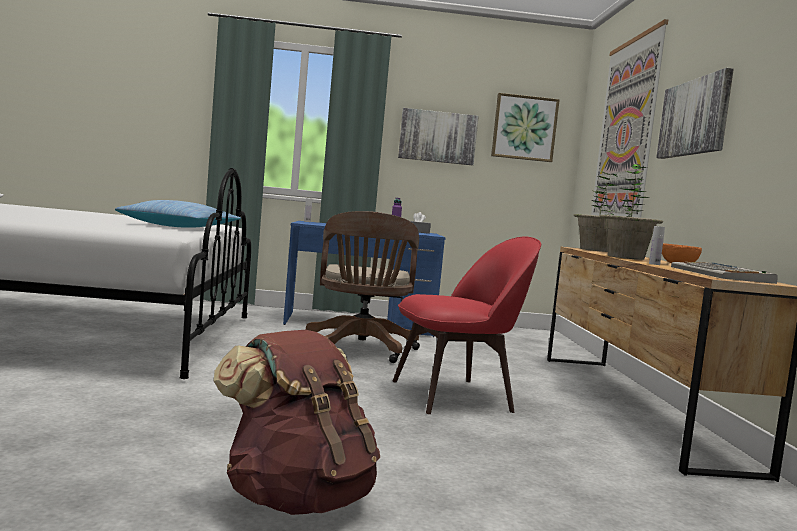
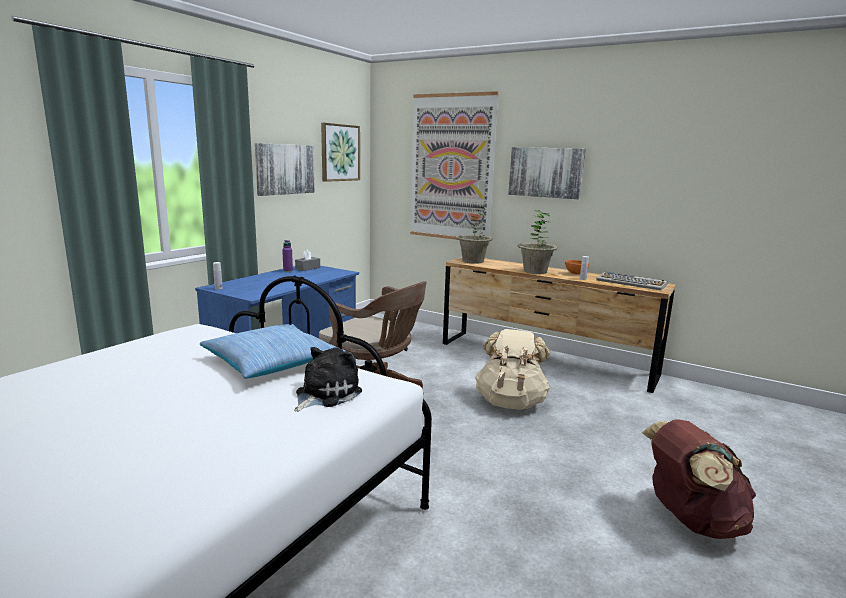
camera: 55 degrees left, 10 degrees up
(131, 228) = (325, 394): none -> plush toy
(456, 396) = (510, 402): red chair -> beige backpack

